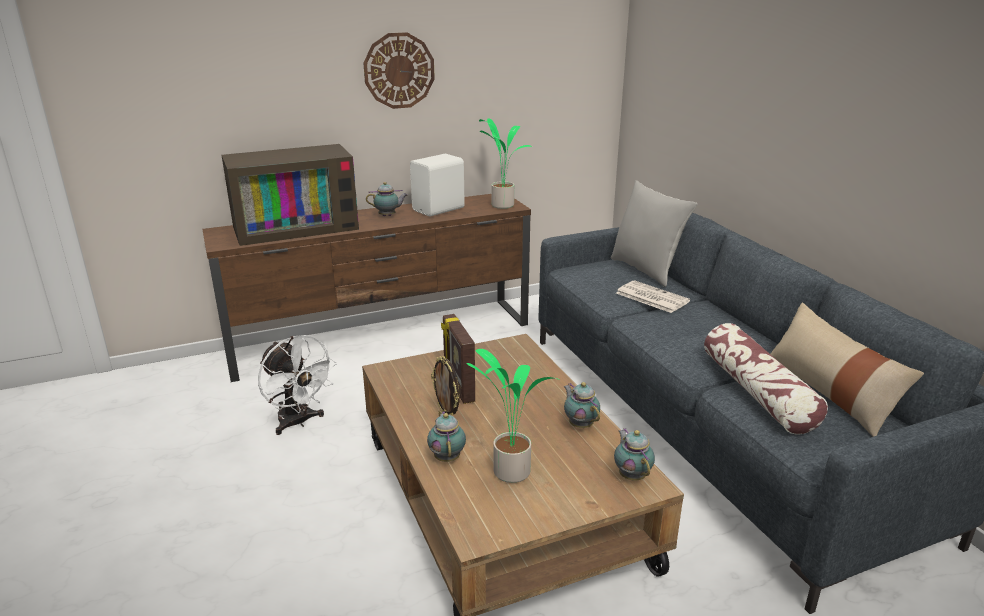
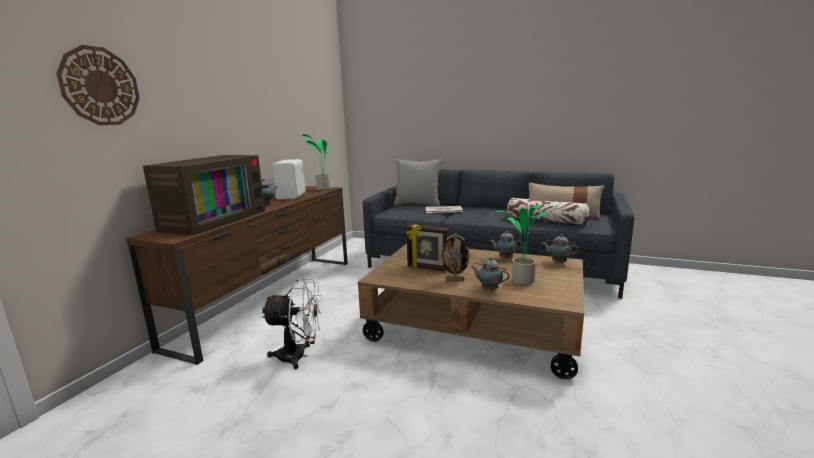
camera: 45 degrees left, 10 degrees down
(399, 70) = (249, 103): wall clock -> wall clock (100, 86)

